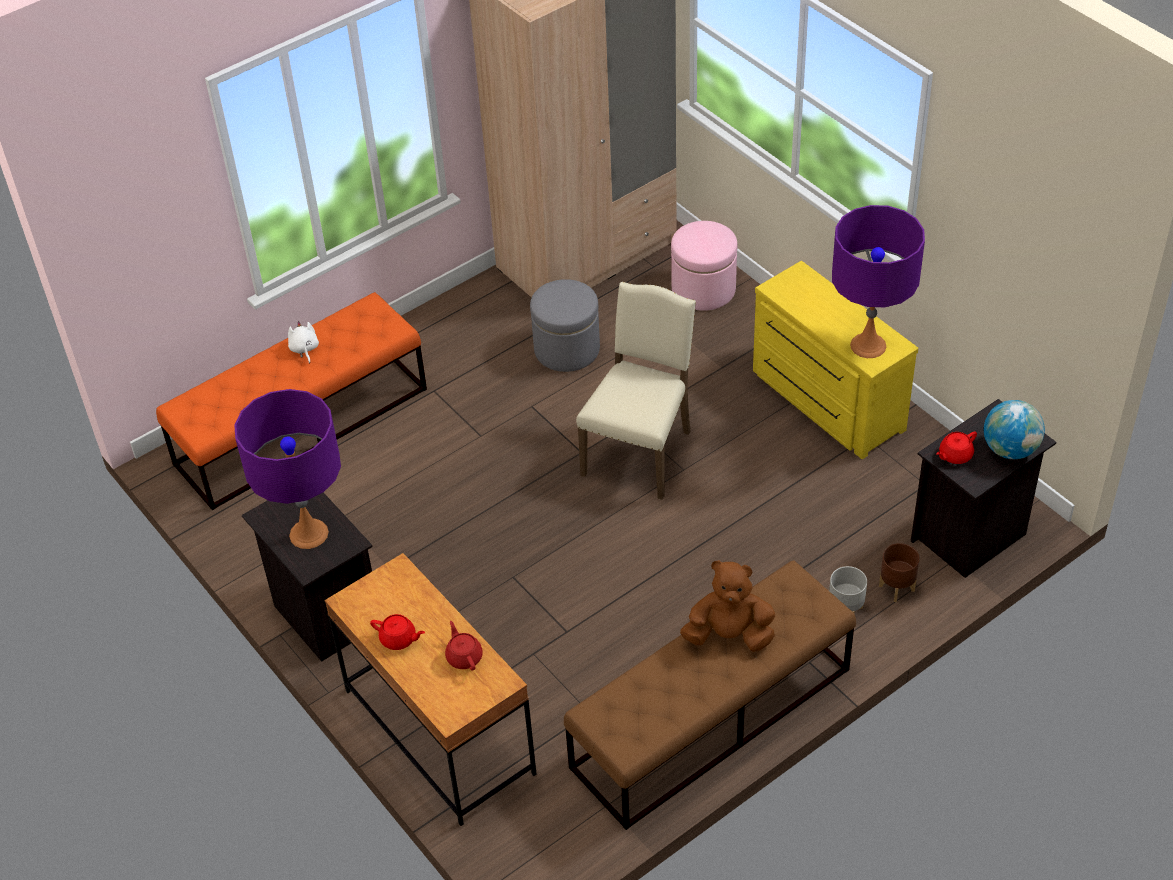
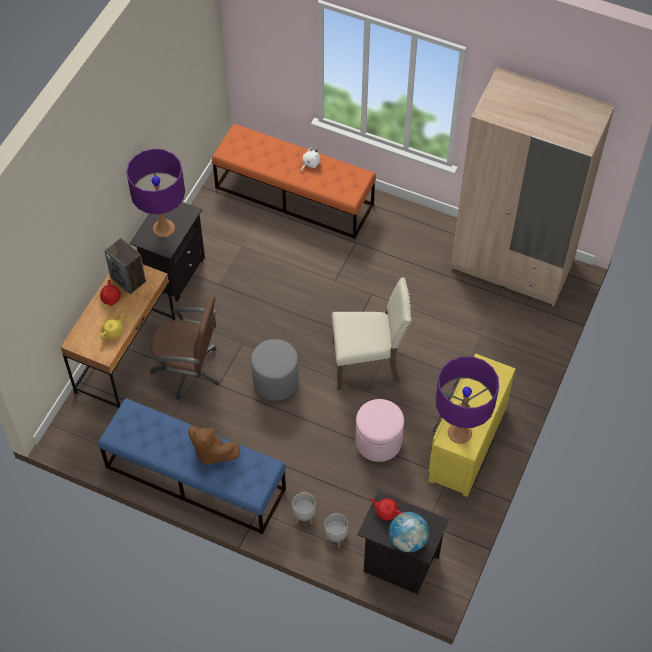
camera: 60 degrees right, 10 degrees up
(379, 604) = (128, 279): none -> speaker
(464, 656) = (113, 331): red teapot -> yellow teapot
(517, 659) = (188, 370): none -> brown office chair
(567, 349) = (427, 291): grey ottoman -> grey ottoman (275, 381)
(703, 289) = (522, 339): pink ottoman -> pink ottoman (378, 441)
(710, 718) = (194, 478): brown bench -> blue bench
(729, 635) = (212, 452): brown plush toy -> brown plush toy turned 150 degrees clockwise
(896, 588) = (335, 537): brown planter -> grey planter

